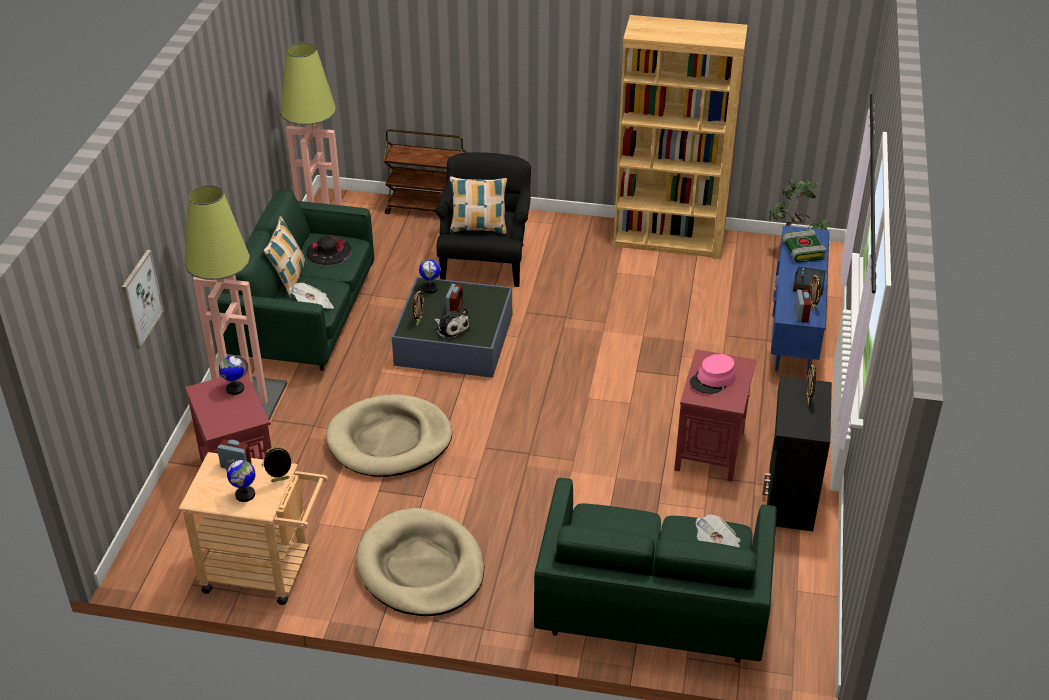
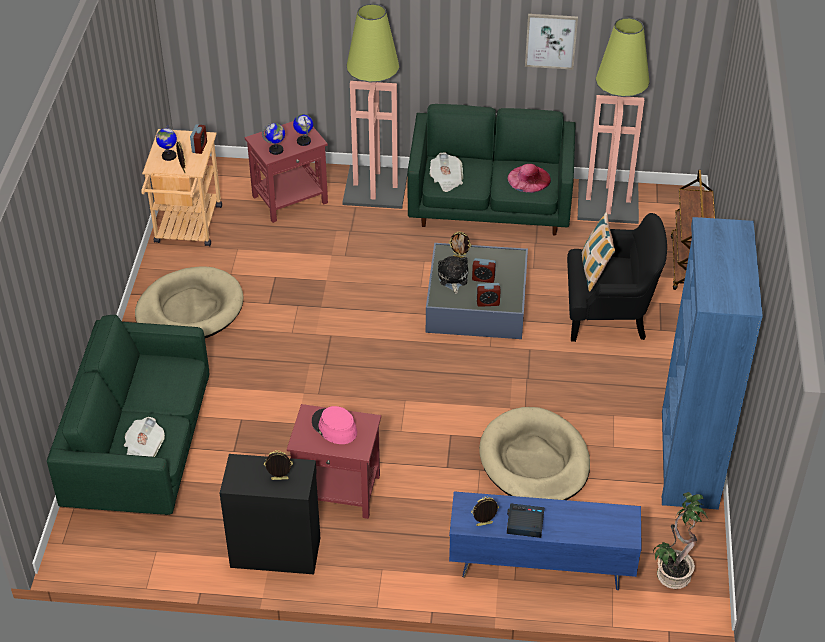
camera: 85 degrees right, 5 degrees up
(141, 299) = (308, 36): picture -> picture (551, 40)
(289, 279) = (482, 161): pillow -> none
(329, 251) = (529, 179): black hat -> pink hat
(389, 440) = (335, 276): beige dog bed -> beige dog bed (534, 460)
(430, 288) = (511, 260): globe -> globe (276, 150)
(451, 328) = (453, 279): plush toy -> plush toy turned 135 degrees clockwise
(669, 240) = (688, 459): brown bookcase -> blue bookcase
(801, 315) = (468, 513): alarm clock -> alarm clock (488, 302)
(802, 250) = (592, 521): book -> none

